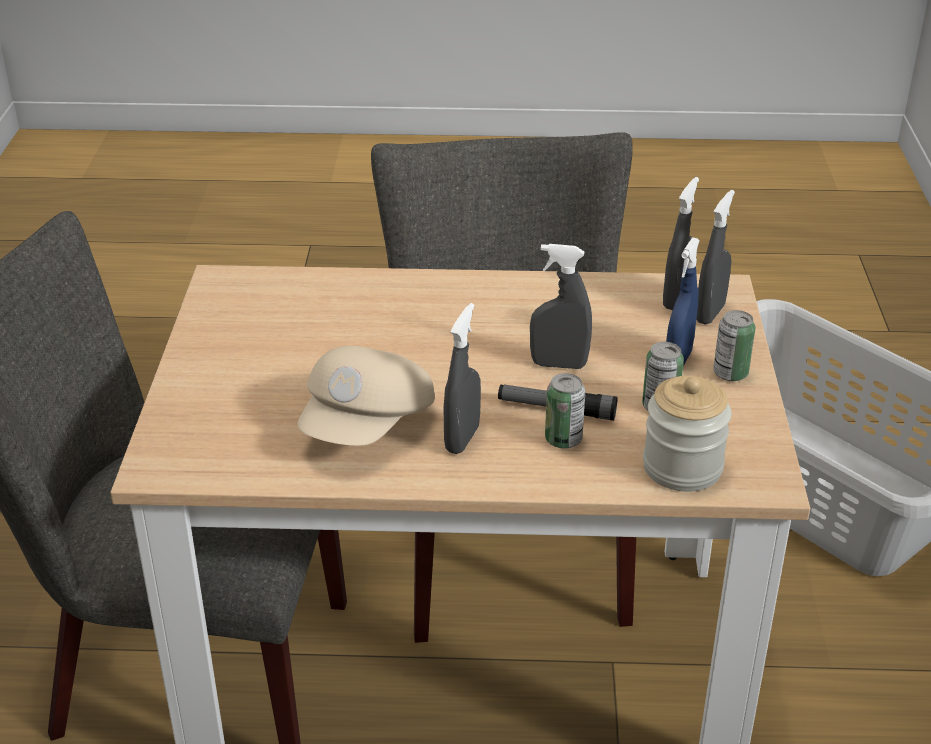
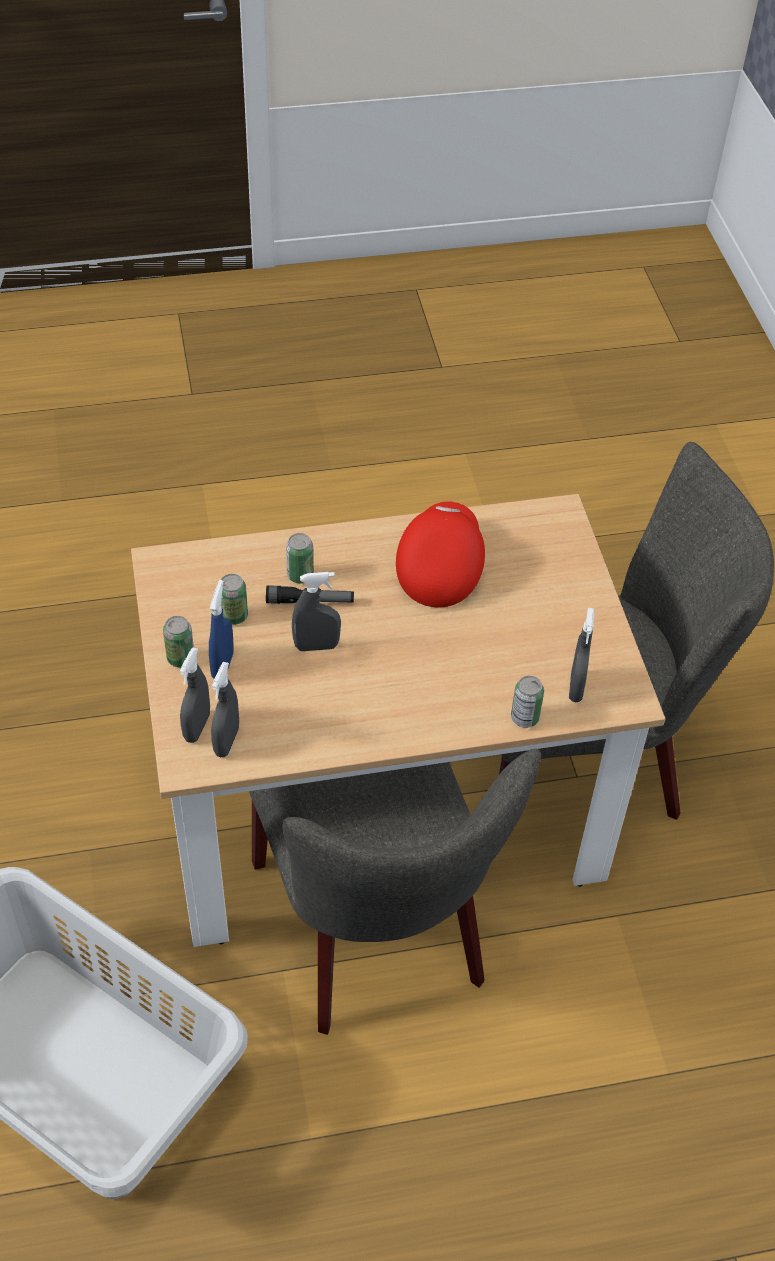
camera: 165 degrees right, 15 degrees up
(345, 280) = (524, 718): none -> can
(368, 425) = (439, 566): beige cap -> red cap
(462, 439) = (370, 565): grey spray bottle -> grey spray bottle (576, 687)
(682, 467) = (215, 565): jar -> none

